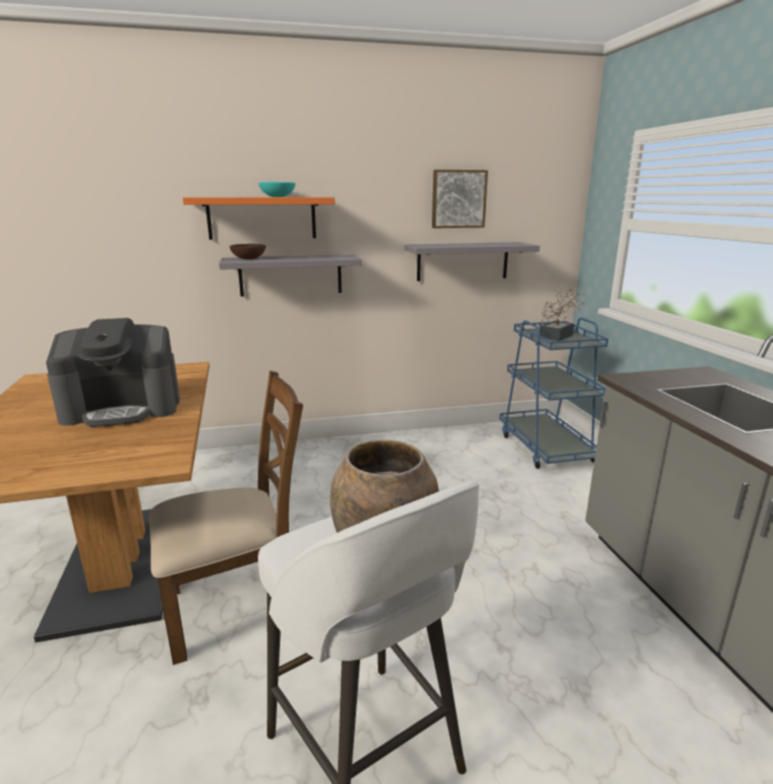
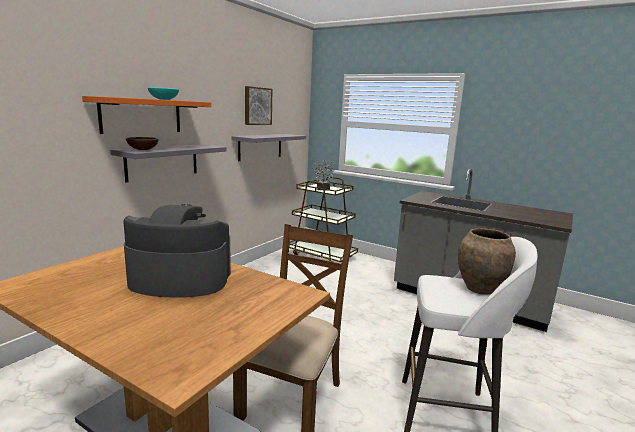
camera: 45 degrees left, 5 degrees down
(123, 408) = (180, 279): coffee machine -> coffee machine turned 120 degrees counterclockwise
(545, 448) = (321, 256): blue cart -> brown cart

